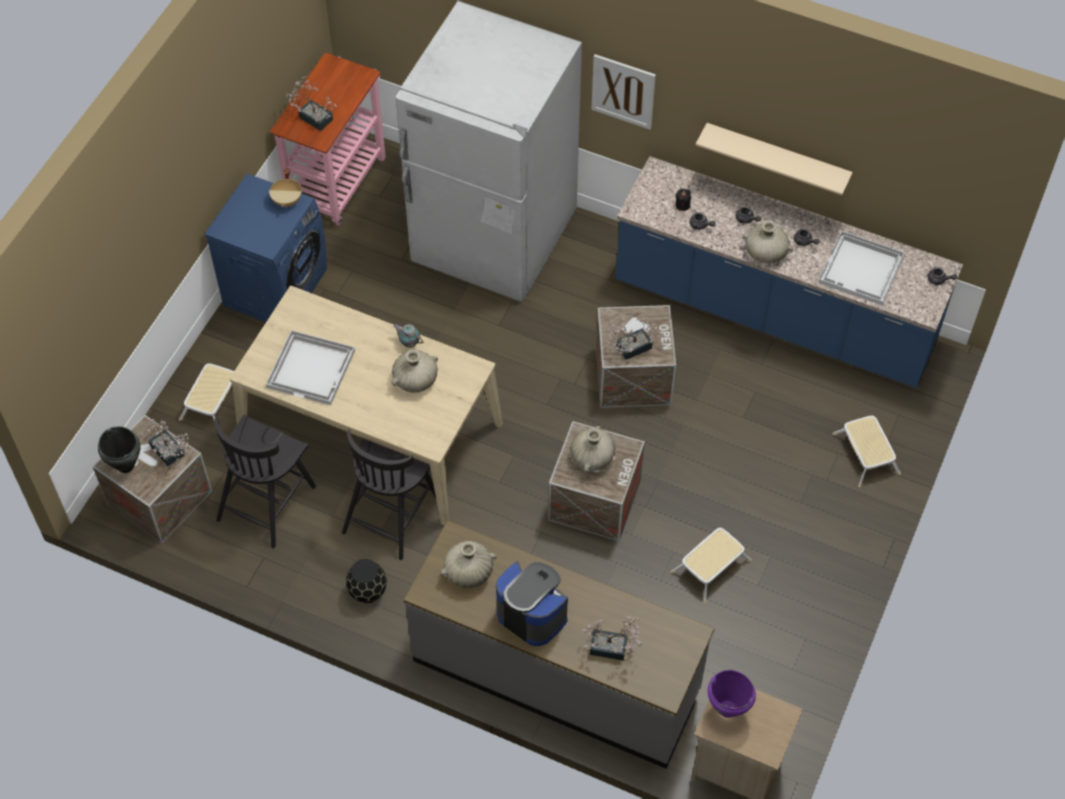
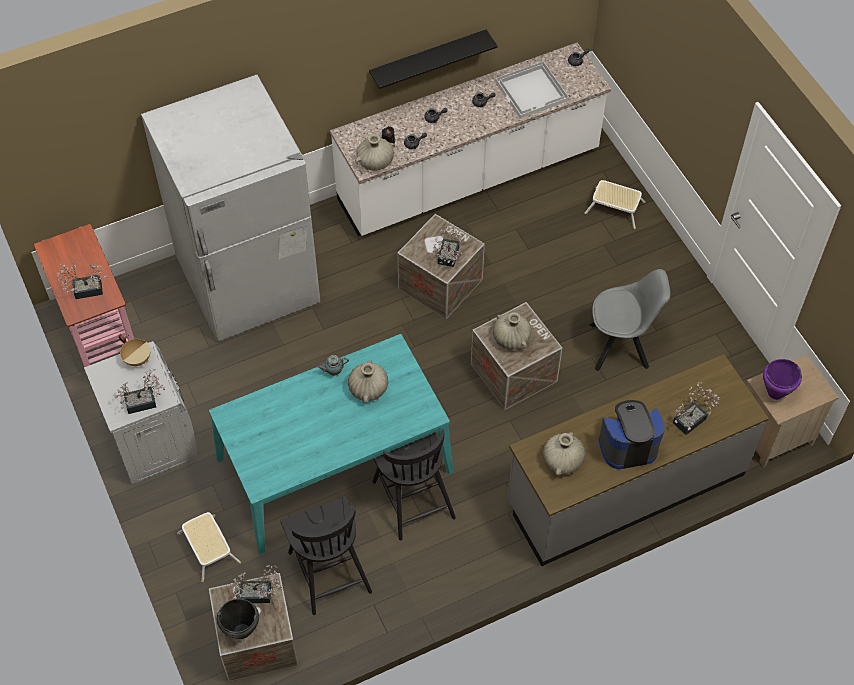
camera: 50 degrees left, 0 degrees up
(251, 236) = (144, 402): none -> potted plant
(276, 289) = (152, 440): blue washing machine -> white washing machine
(312, 368) = (295, 445): white tray -> none
(367, 591) = (461, 557): black vase -> none
(371, 432) = (334, 465): beige dining table -> turquoise dining table
(623, 91) = (296, 92): picture -> none
(710, 566) = (621, 345): beige step ladder -> grey chair
(765, 253) = (470, 127): beige vase -> beige vase (375, 162)
(774, 315) = (469, 177): blue counter -> white counter
(777, 158) = (428, 59): beige shelf -> black shelf

